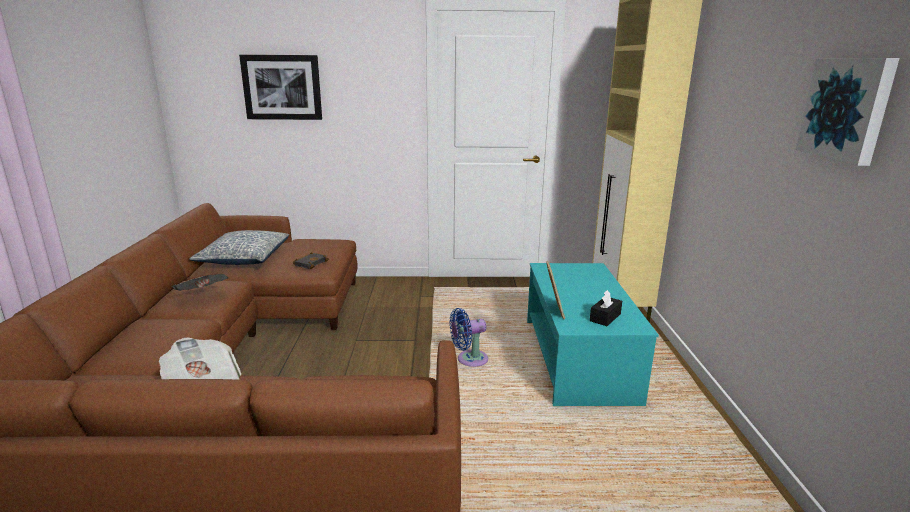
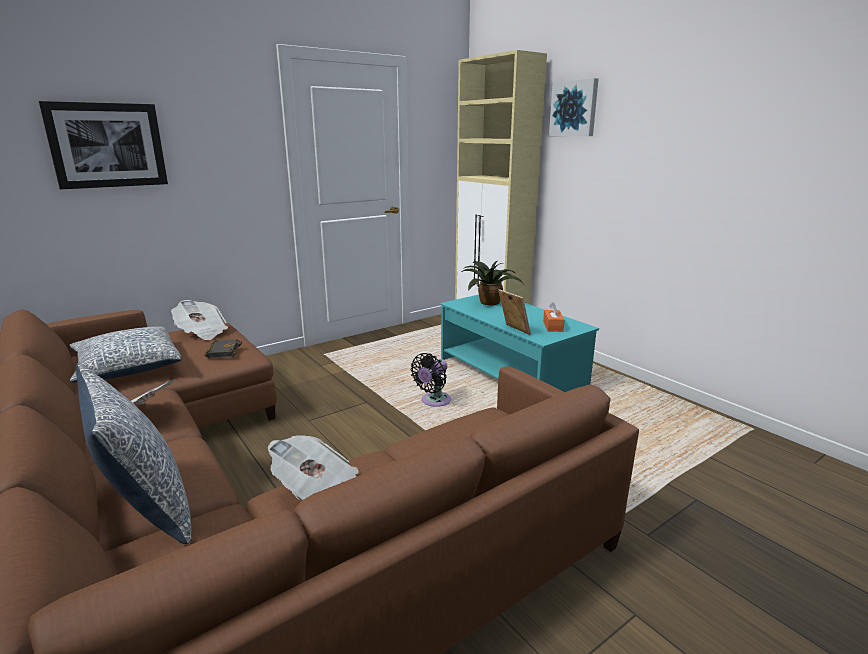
camera: 35 degrees left, 0 degrees up
(121, 356) = (146, 507): none -> pillow
(320, 244) = (202, 332): none -> newspaper
(469, 360) = (434, 401): blue fan -> black fan
(581, 273) = (489, 302): none -> potted plant
(605, 317) = (553, 326): black tissue box -> orange tissue box
(847, 109) = (723, 136): picture -> picture (574, 108)

